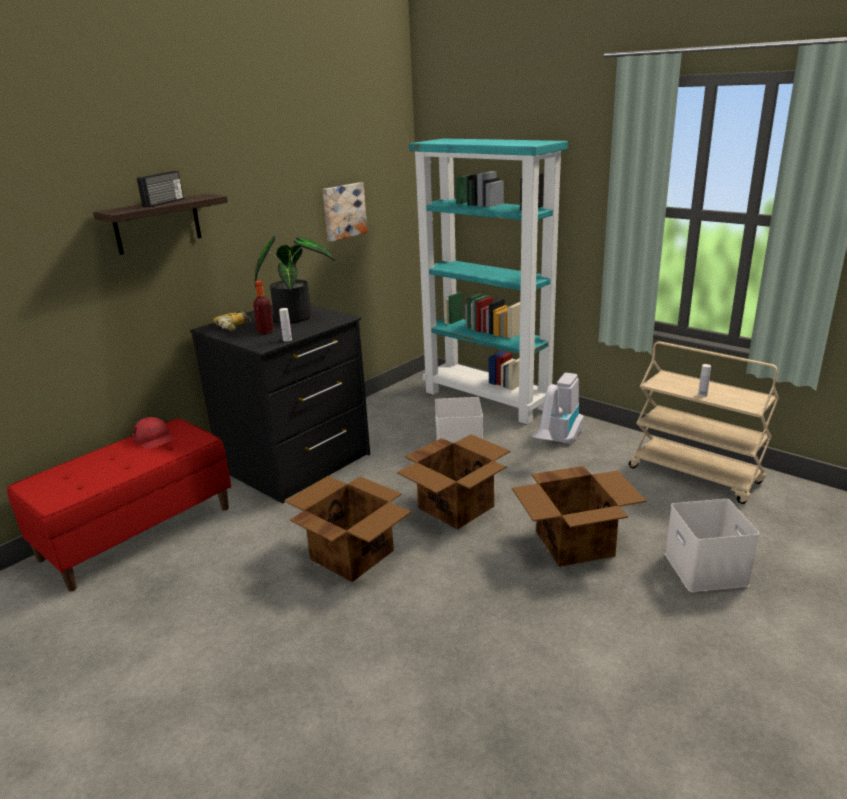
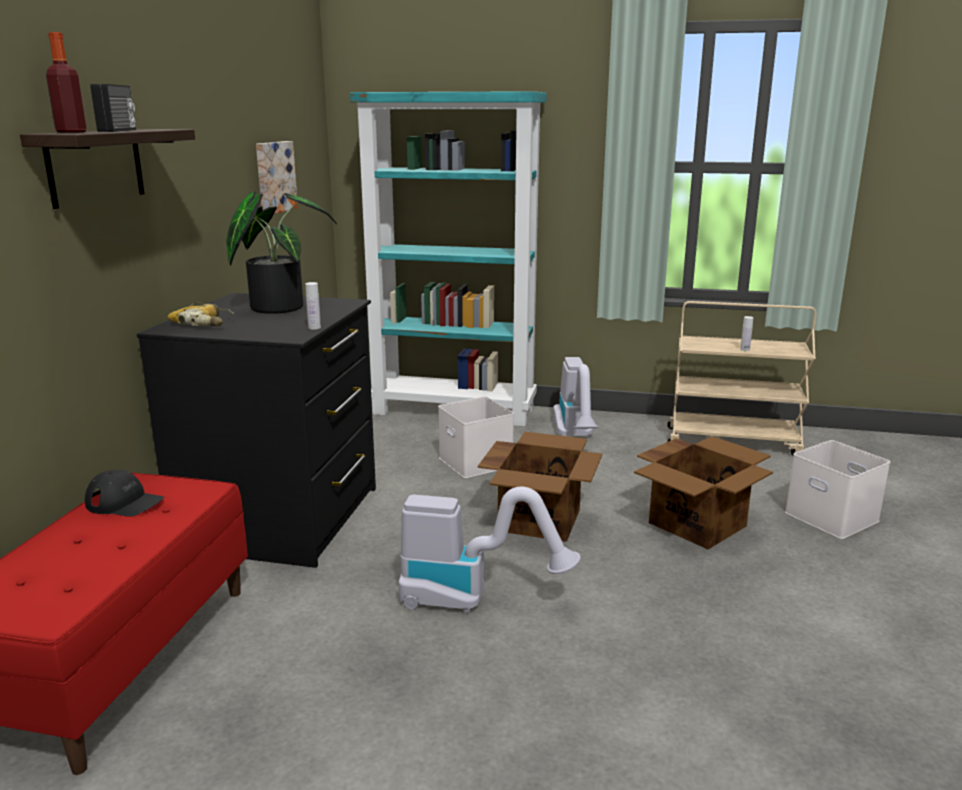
camera: 30 degrees left, 5 degrees down
(154, 438) = (125, 502): red cap -> black cap
(265, 331) = (265, 323): bottle -> bottle (71, 132)
(351, 554) = (473, 599): cardboard box -> vacuum cleaner

